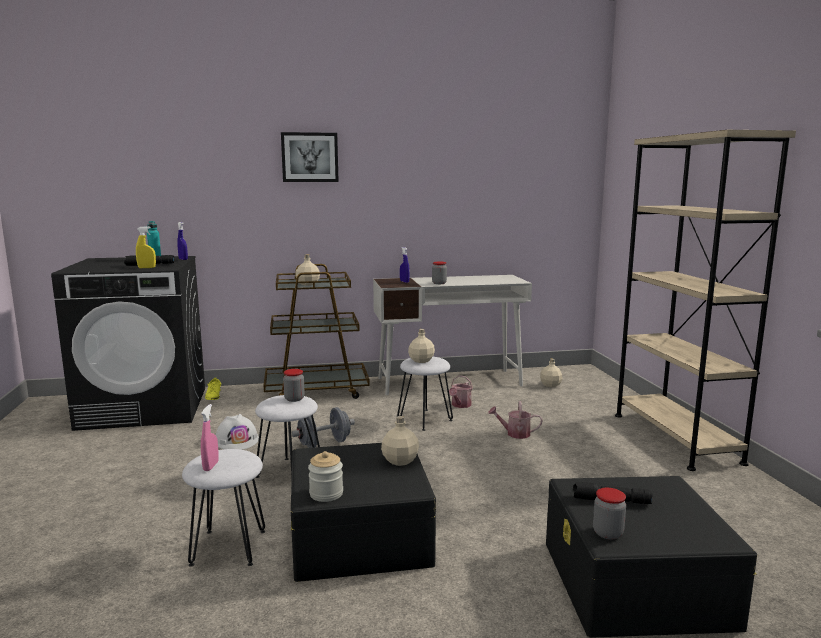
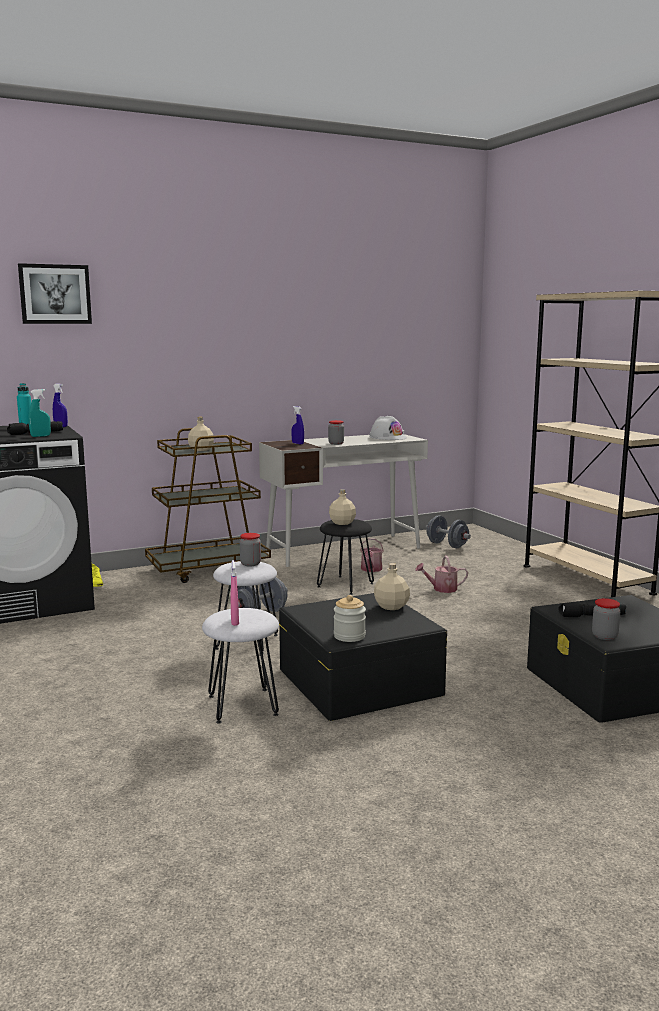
camera: 15 degrees left, 0 degrees up
(147, 268) = (40, 436): yellow spray bottle -> turquoise spray bottle
(237, 440) = (163, 621): white hard hat -> white hard hat (387, 437)
(309, 157) = (190, 309): picture -> picture (55, 294)
(425, 419) = (345, 585): white stool -> black stool
(551, 385) = (447, 545): beige bottle -> grey dumbbell

